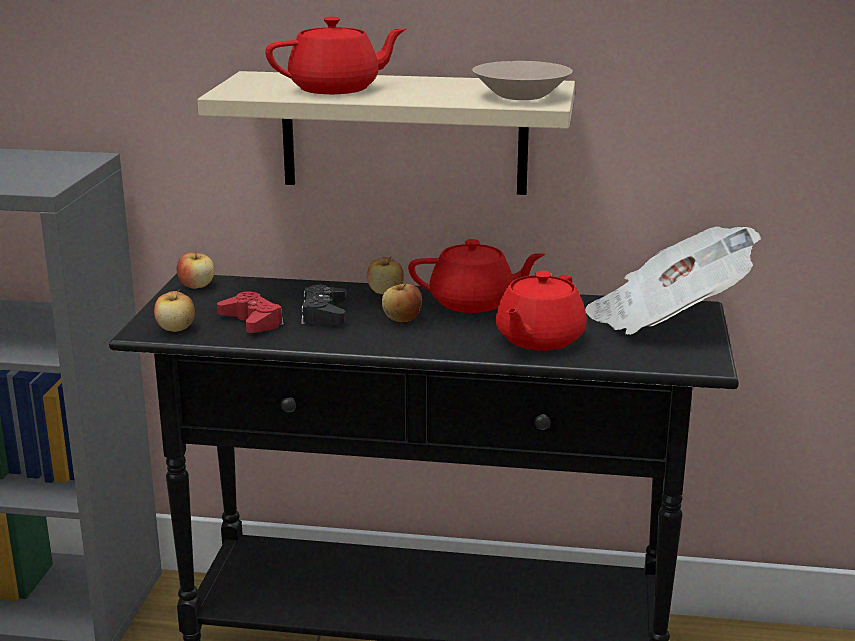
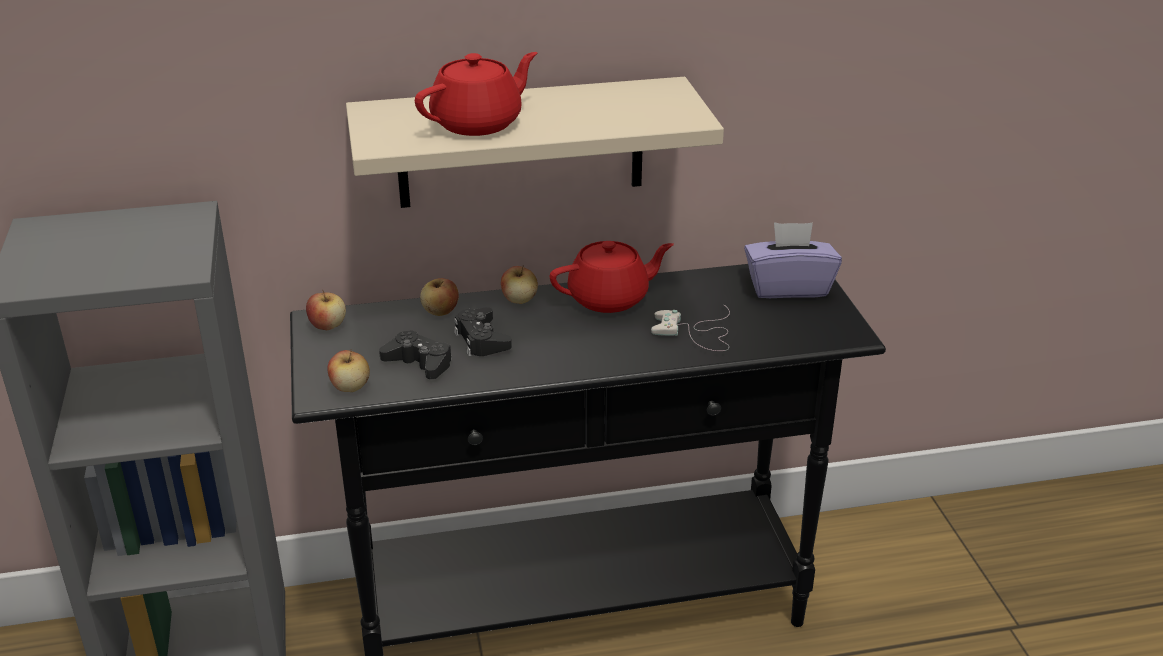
camera: 20 degrees left, 10 degrees up
(252, 321) = (419, 362): red game controller -> black game controller
(402, 319) = (559, 332): apple -> apple (440, 311)
(522, 96) = (663, 111): beige bowl -> none
(538, 339) = (696, 333): red teapot -> white game controller
(666, 319) = (788, 287): newspaper -> purple tissue box

